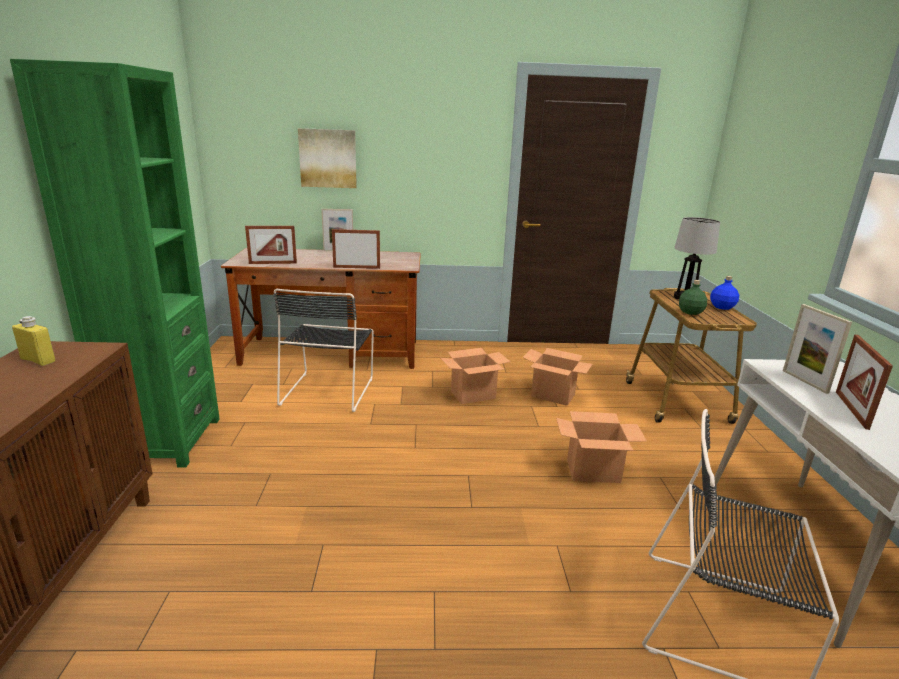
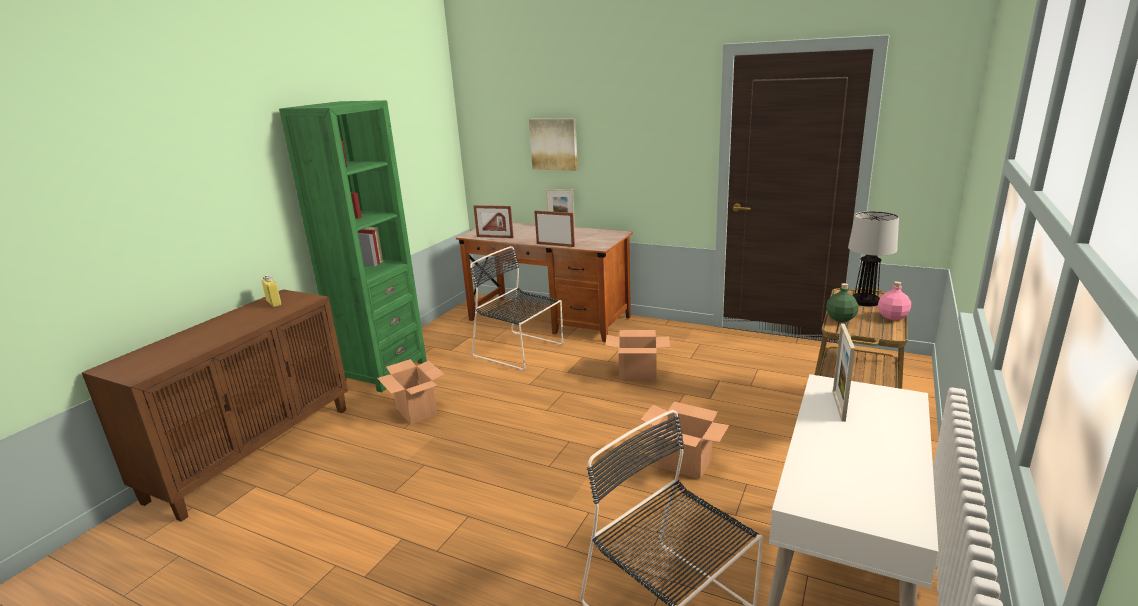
camera: 30 degrees right, 0 degrees up
(329, 390) = (520, 351): black chair -> black chair turned 90 degrees clockwise
(553, 395) = (716, 388): cardboard box -> cardboard box (417, 411)
(721, 307) = (892, 316): blue bottle -> pink bottle
(851, 409) = (841, 440): picture frame -> none

